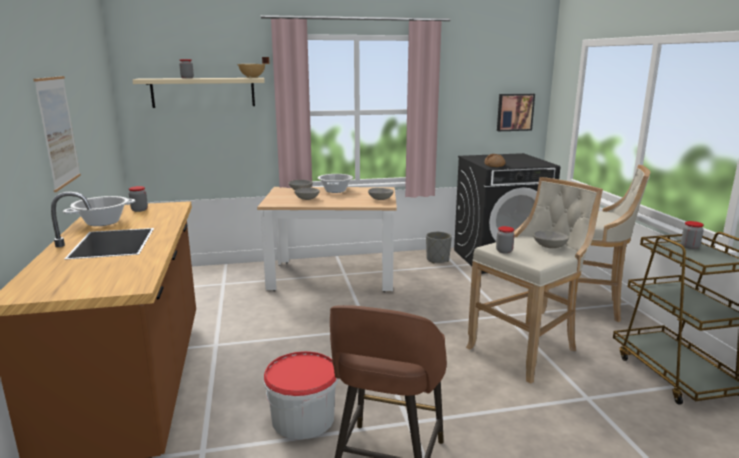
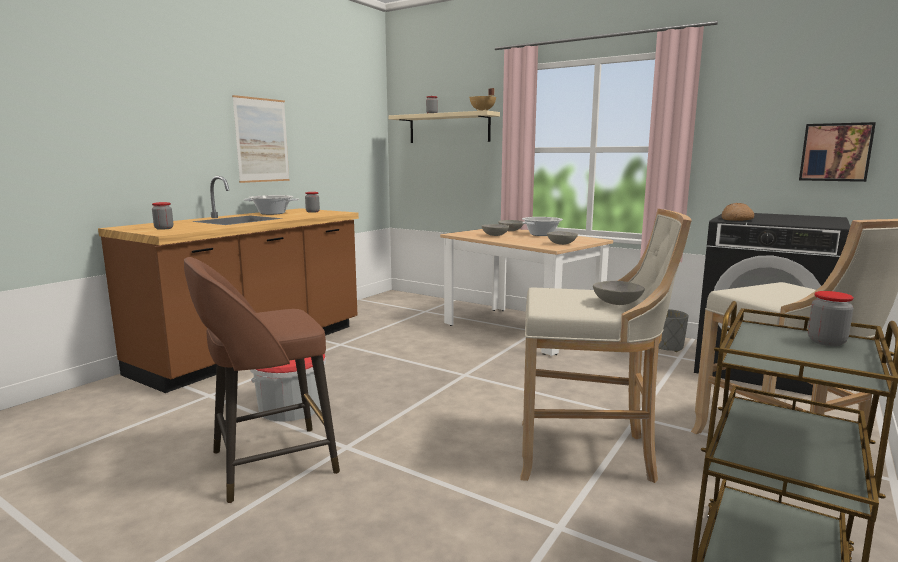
camera: 45 degrees right, 5 degrees down
(504, 251) = (546, 294): jar -> jar (164, 228)

